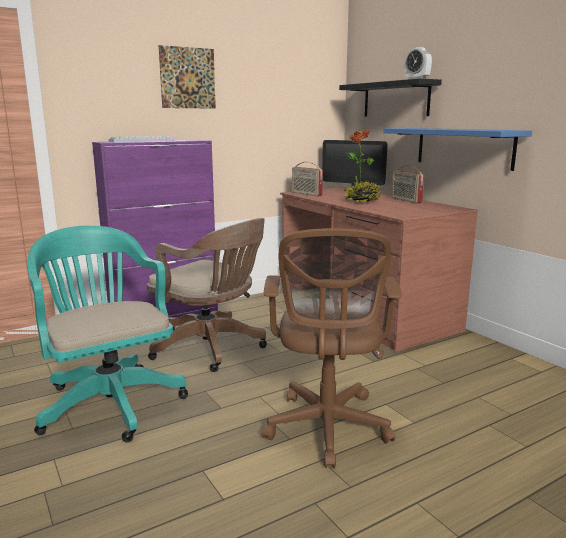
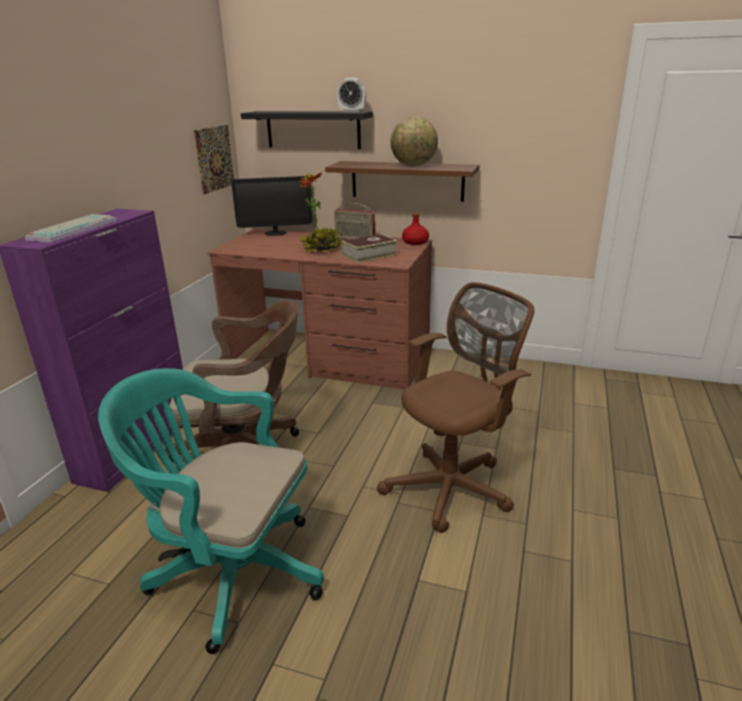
camera: 40 degrees left, 10 degrees up
(188, 78) = (88, 125): picture -> picture (215, 158)
(306, 194) = (243, 249): radio -> none
(327, 429) = (453, 487): brown office chair -> brown office chair turned 90 degrees counterclockwise
(391, 208) = (369, 254): none -> book
(455, 208) = (415, 242): none -> red bottle
(459, 129) = (414, 166): none -> globe
(463, 147) = (407, 181): blue shelf -> brown shelf

